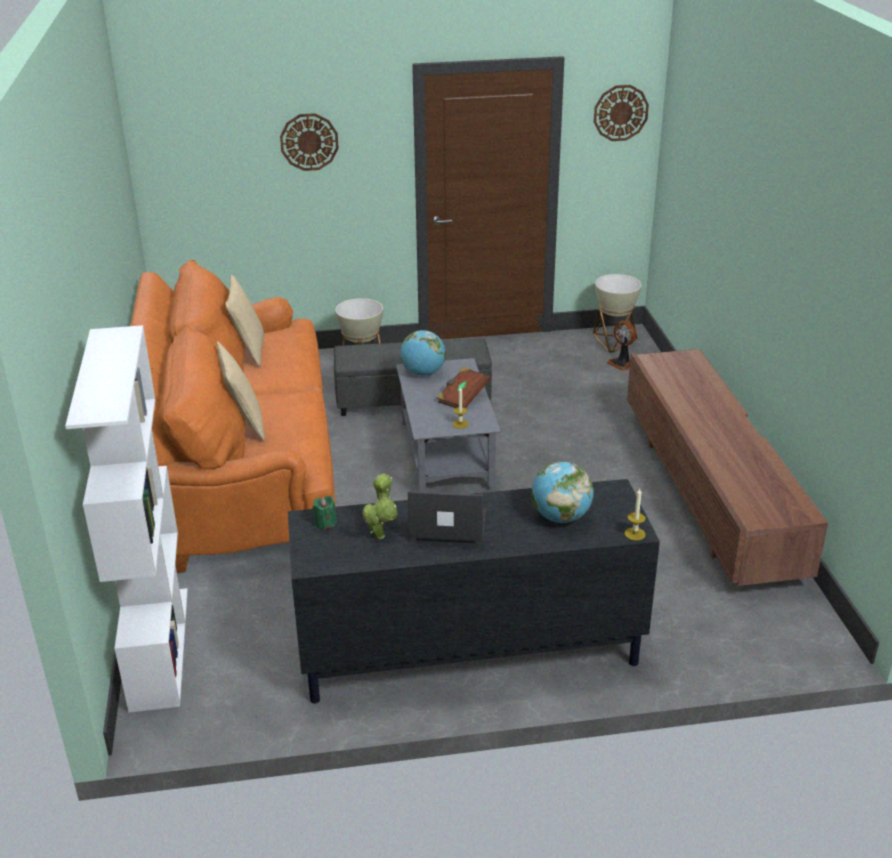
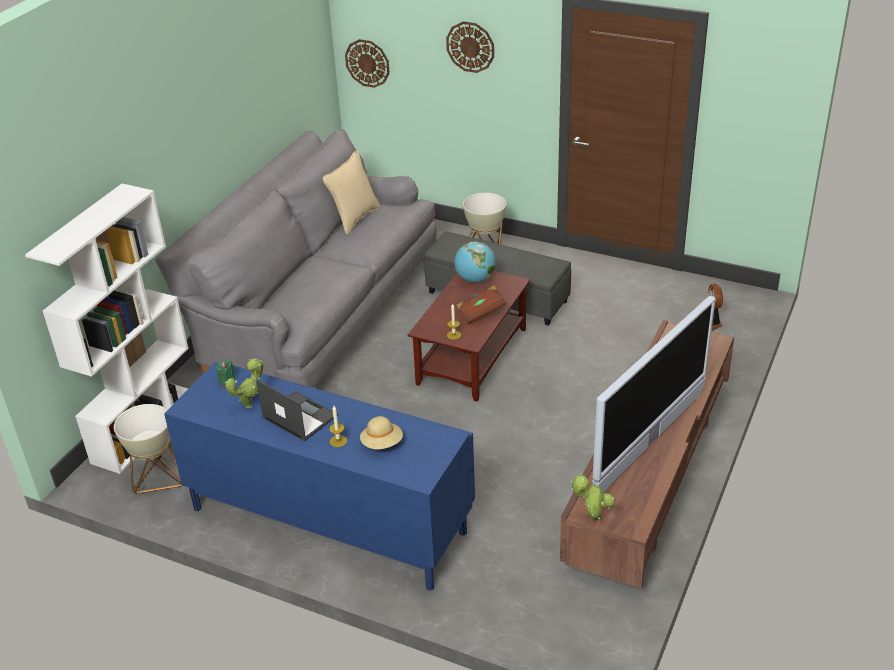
camera: 35 degrees right, 5 degrees up
(240, 470) = (316, 313): orange sofa -> grey sofa
(245, 424) = (289, 280): beige pillow -> none
(445, 454) = (472, 355): grey coffee table -> brown coffee table
(468, 646) = (329, 517): black cabinet -> blue cabinet
(560, 517) = (382, 443): globe -> beige hat
(613, 342) = (725, 301): planter -> planter (157, 479)
(620, 113) = (764, 78): wall clock -> wall clock (367, 63)
(635, 534) = (418, 480): candle -> candle (338, 441)
(734, 445) = (650, 441): none -> television
(765, 521) = (592, 518): none -> potted plant

